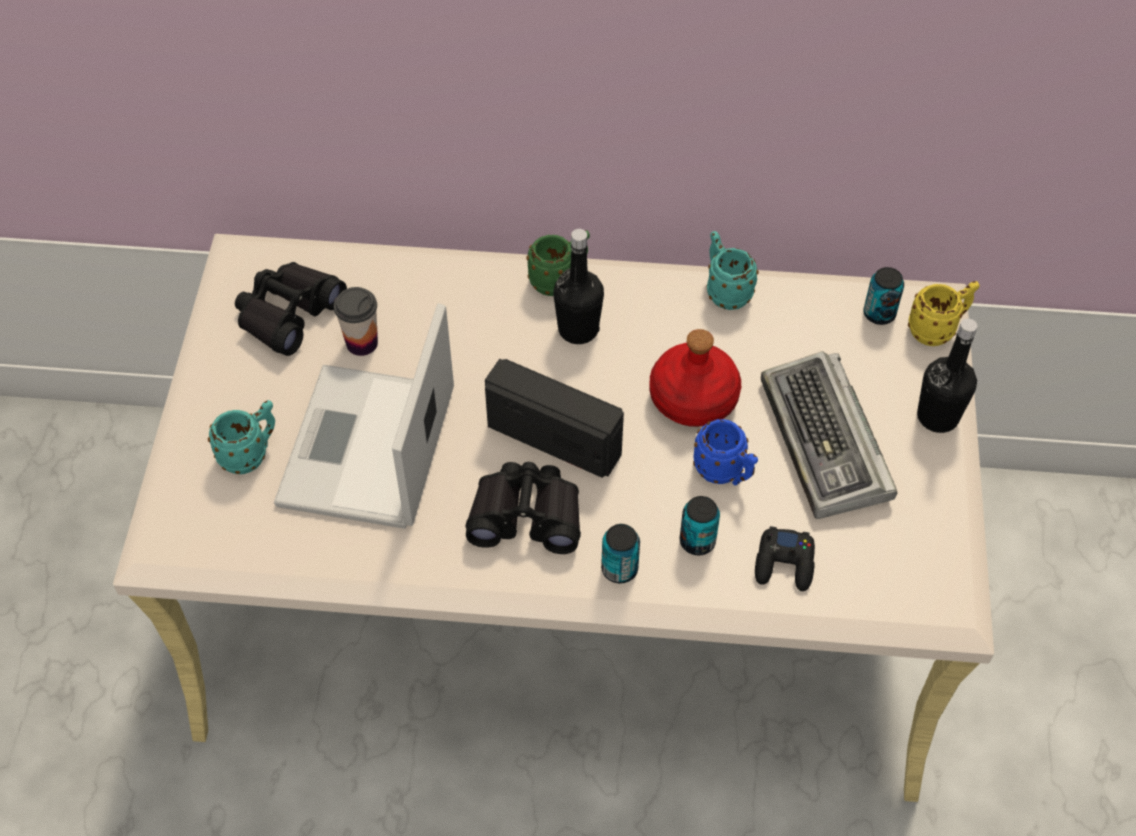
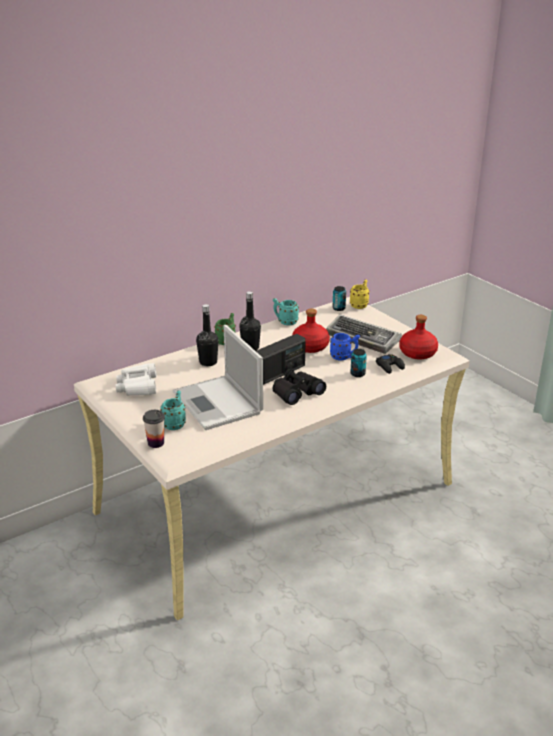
camera: 40 degrees left, 25 degrees down
(288, 314) = (138, 386): black binoculars -> white binoculars
(362, 343) = (177, 381): cup -> cup (156, 443)
(554, 438) = (279, 373): radio -> radio turned 150 degrees clockwise
(619, 569) = (343, 390): can -> none
(890, 561) = (417, 353): none -> red bottle
(937, 417) = (386, 321): black bottle -> black bottle (208, 362)

